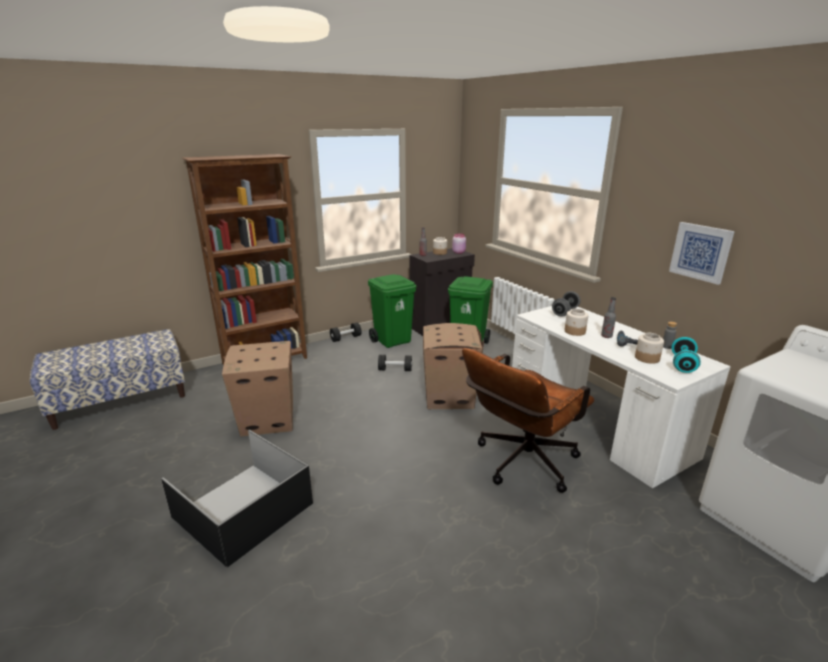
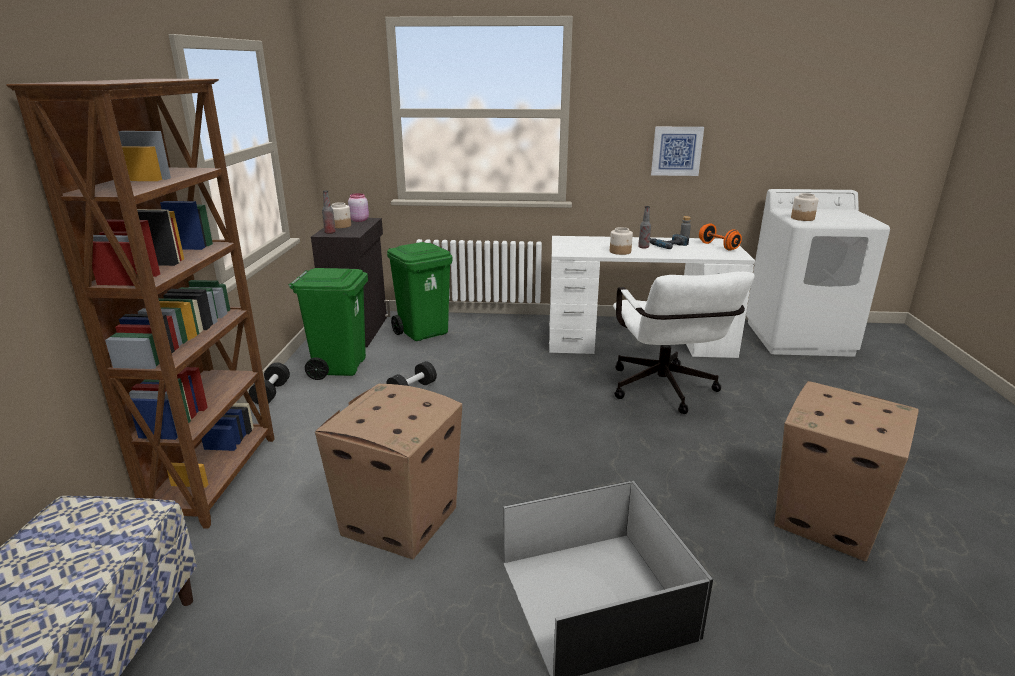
camera: 55 degrees left, 0 degrees up
(449, 396) = (515, 381): cardboard box -> cardboard box (824, 519)
(520, 464) = (665, 392): brown office chair -> white office chair
(565, 312) = (574, 242): grey dumbbell -> none
(646, 358) = (697, 250): jar -> jar (802, 218)
(682, 364) = (718, 246): turquoise dumbbell -> orange dumbbell

